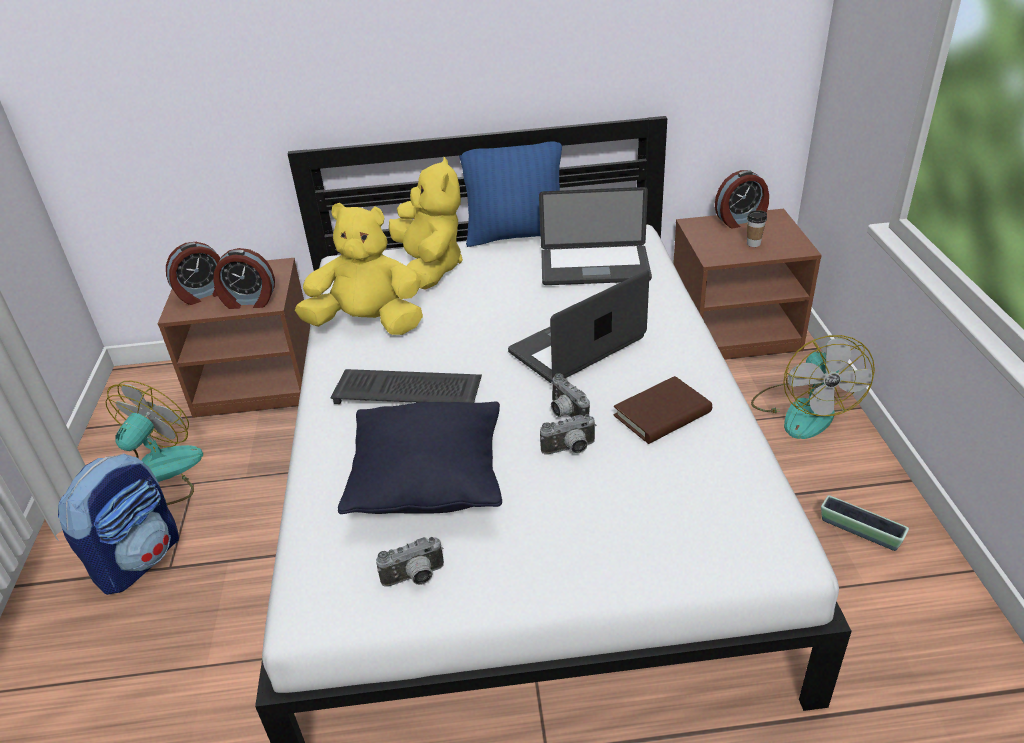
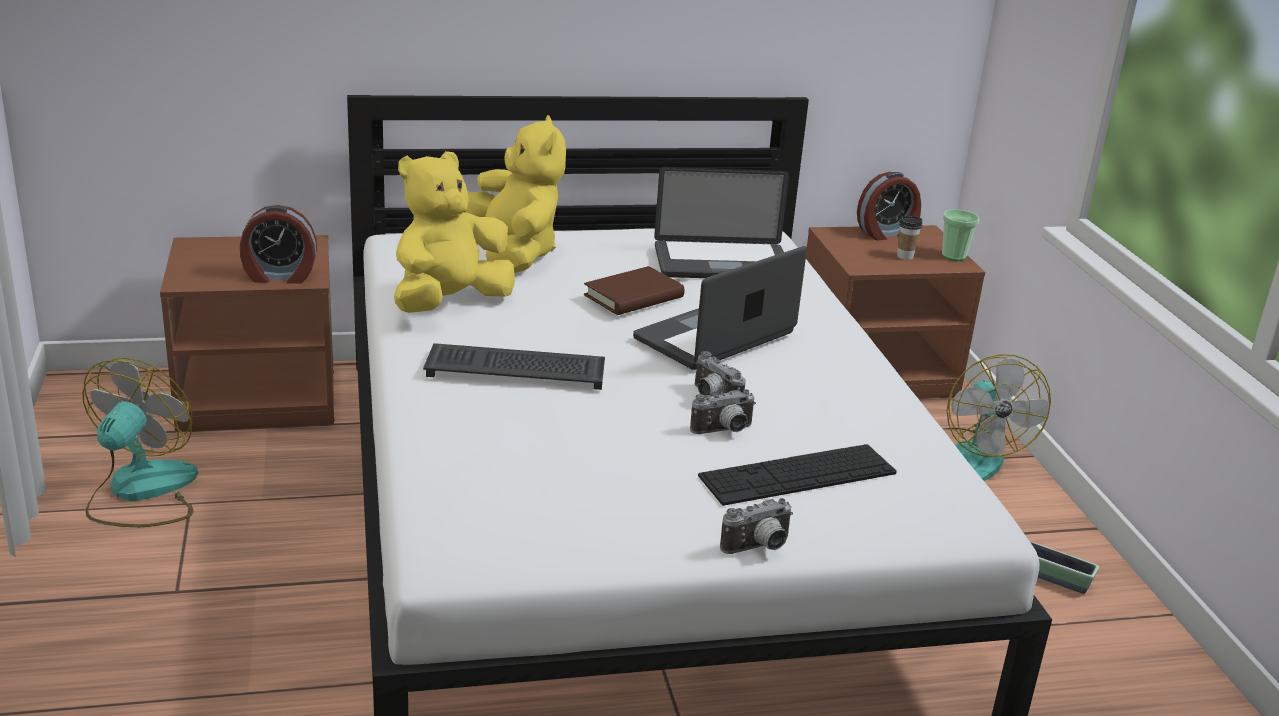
camera: 10 degrees left, 10 degrees down
(139, 559) = (131, 581): backpack -> none
(203, 294) = (215, 265): alarm clock -> none
(368, 324) = (449, 303): yellow plush toy -> yellow plush toy turned 45 degrees counterclockwise
(415, 578) = (565, 538): camera -> camera (759, 548)
(429, 485) = (562, 457): black pillow -> none
(516, 236) = (618, 228): blue pillow -> none
(627, 497) = (798, 474): none -> keyboard
(662, 414) = (826, 404): brown book -> brown book (634, 296)
(795, 240) = (953, 256): none -> cup

